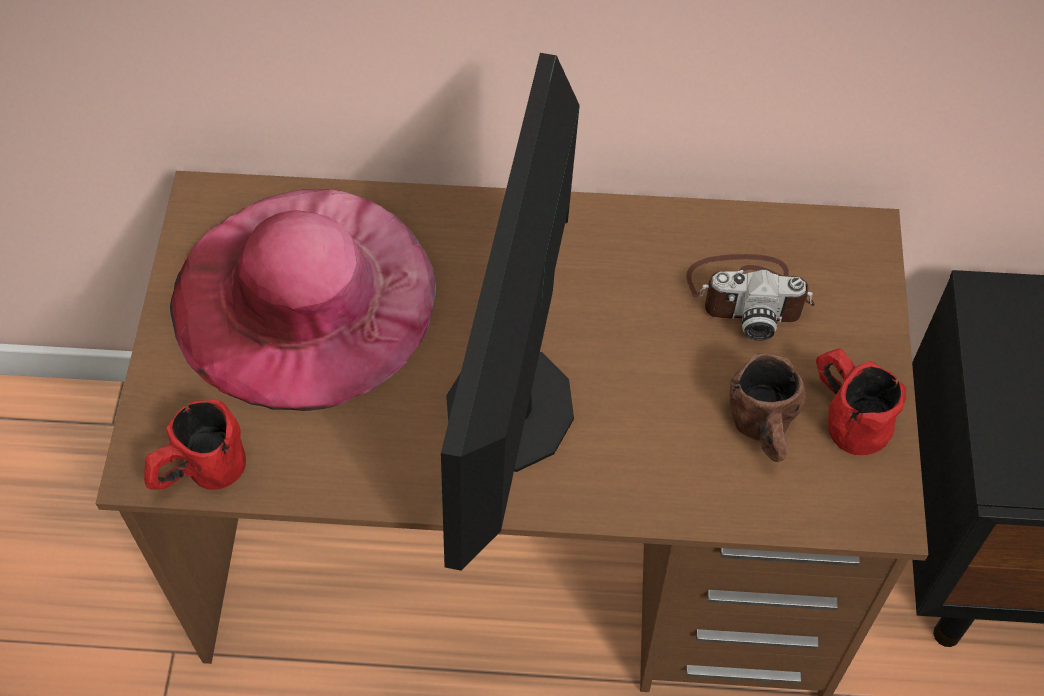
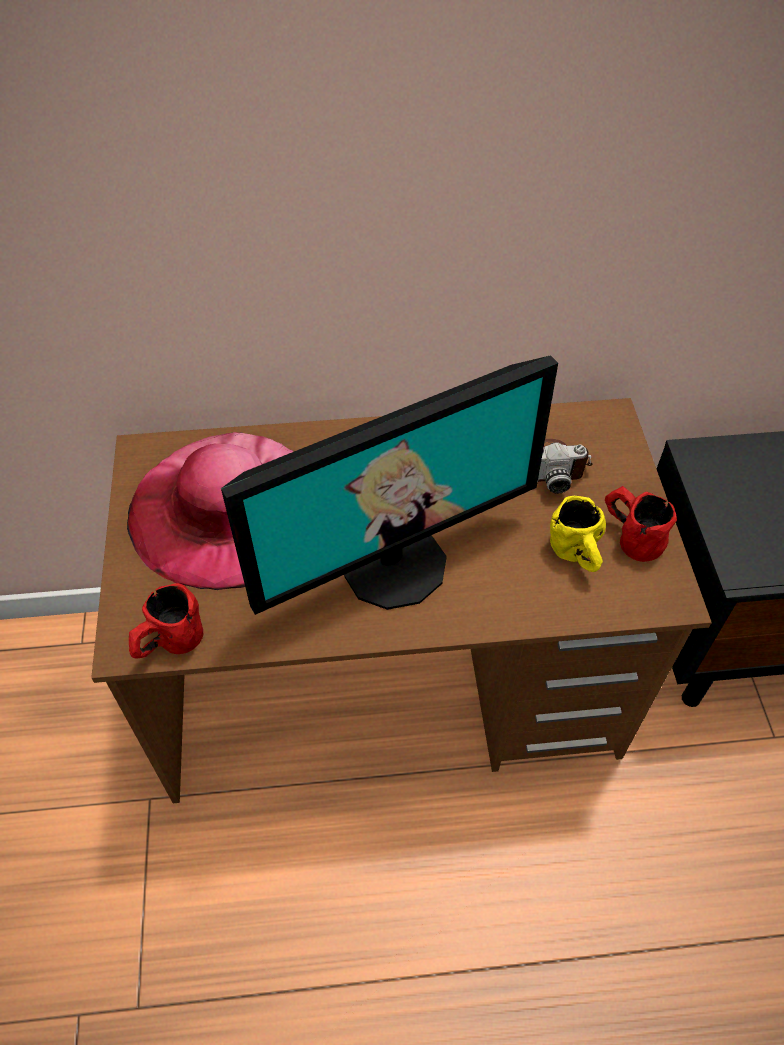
camera: 10 degrees left, 5 degrees down
(513, 409) = (395, 565): monitor -> monitor turned 120 degrees counterclockwise
(764, 434) = (577, 556): brown mug -> yellow mug

